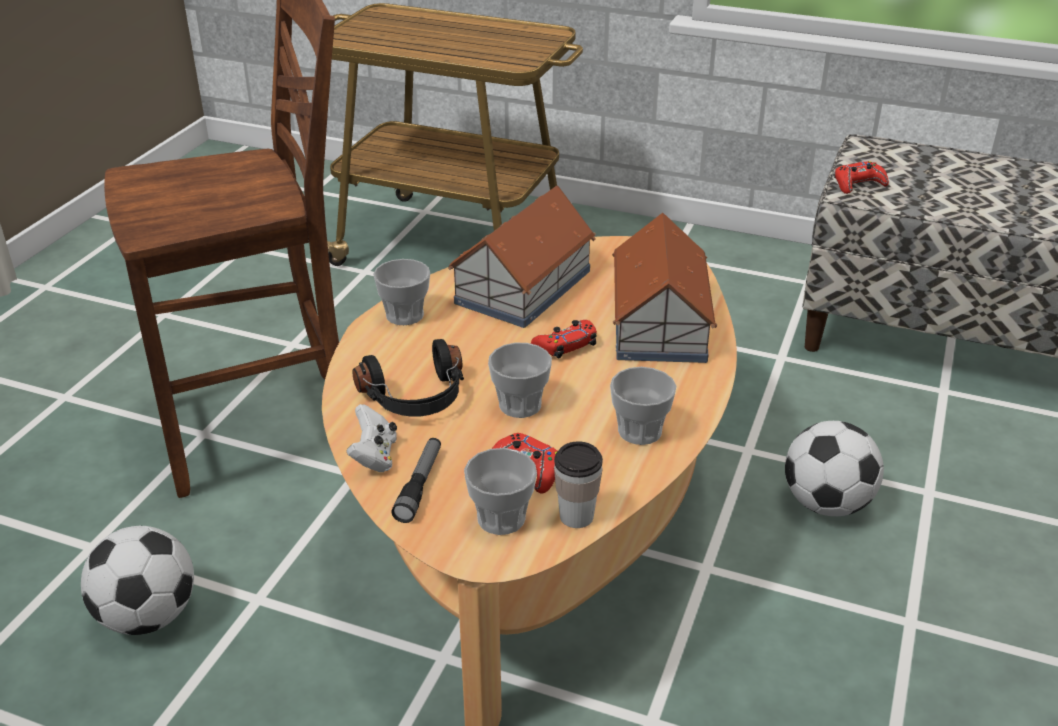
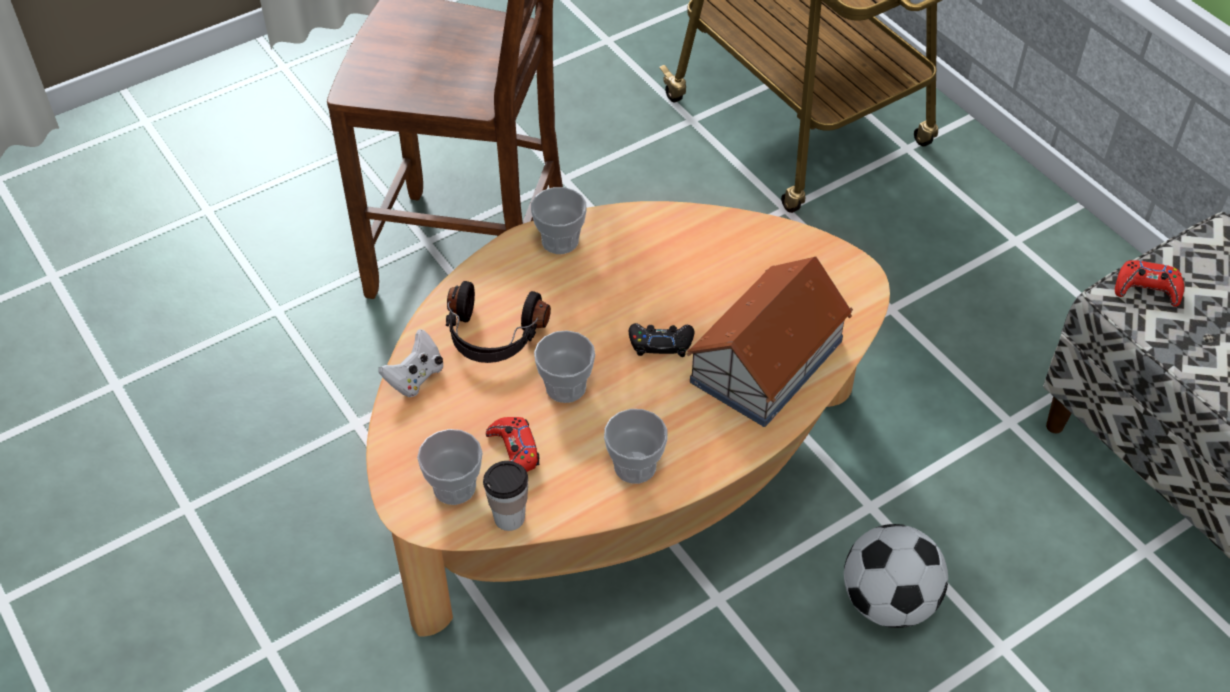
camera: 35 degrees right, 15 degrees up
(148, 617) = (274, 395): football -> none
(419, 485) = (424, 423): flashlight -> none
(521, 287) = (685, 257): toy house -> none
(565, 345) = (661, 344): red game controller -> black game controller

